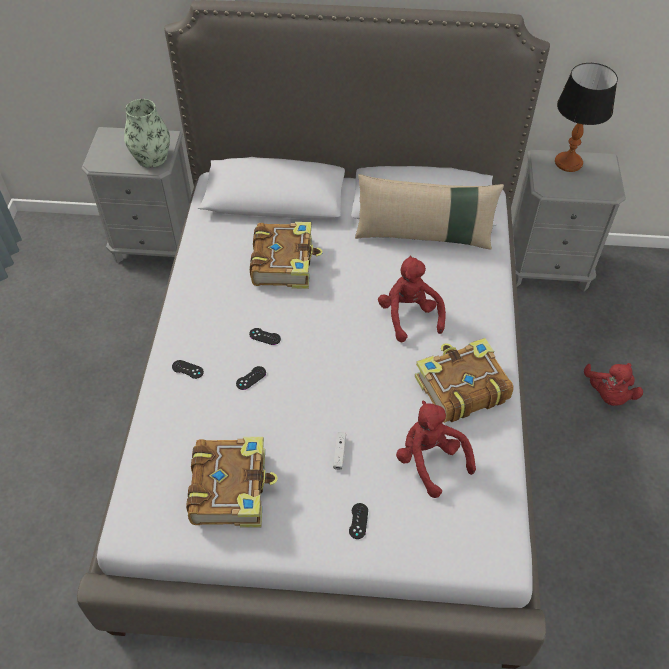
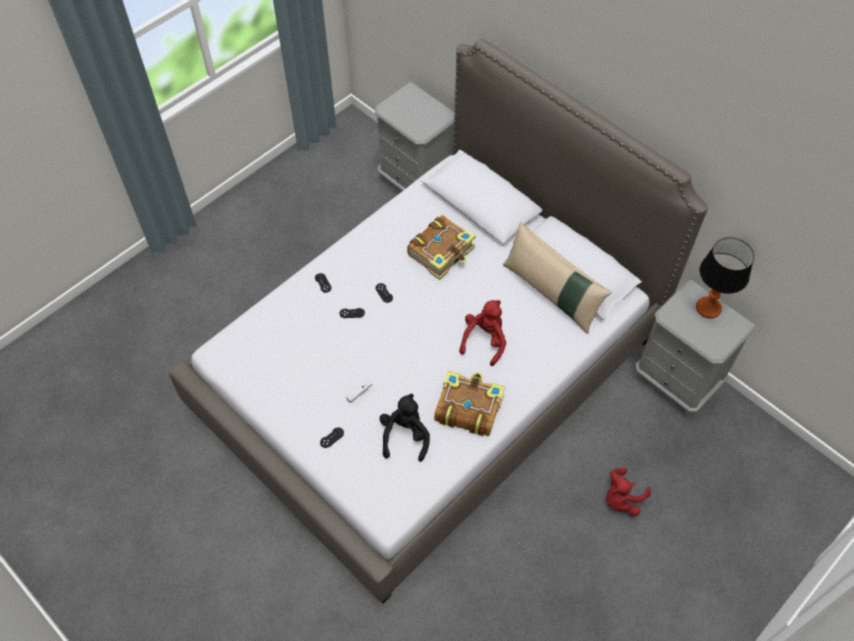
camera: 40 degrees right, 5 degrees up
(152, 157) = (422, 125): vase -> none
(231, 487) = (283, 368): book -> none
(430, 460) = (405, 436): red plush toy -> black plush toy

